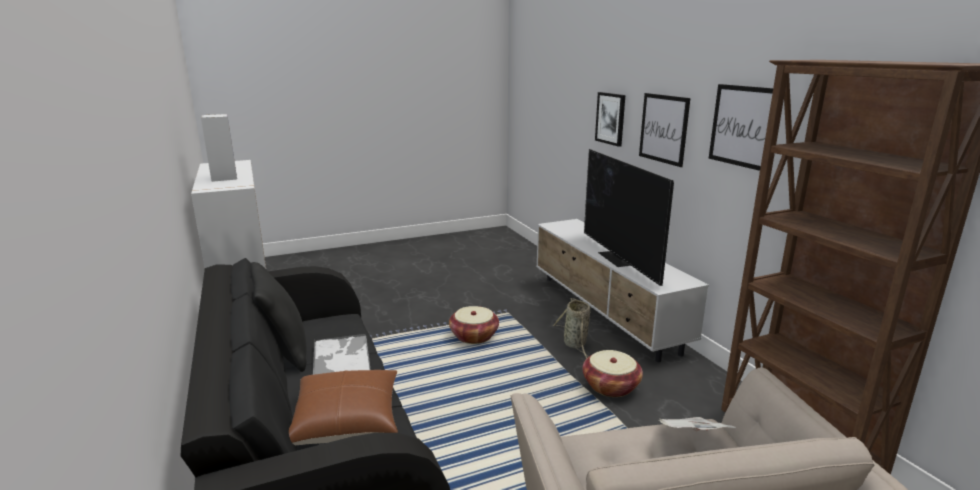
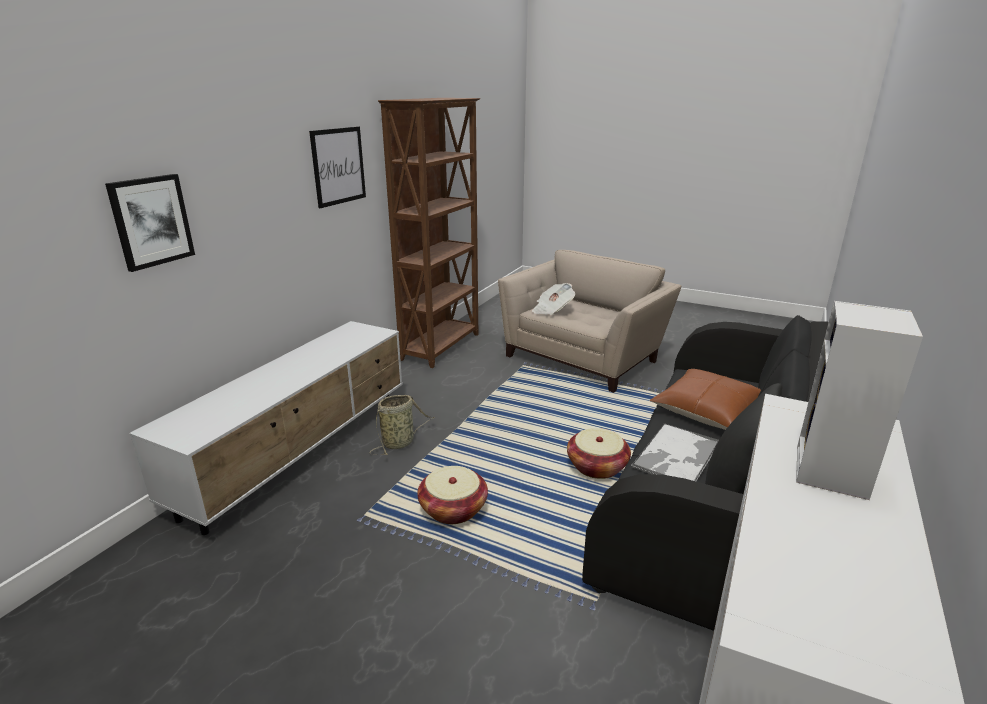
camera: 130 degrees left, 5 degrees up
(610, 386) = (453, 407): basket -> basket (597, 466)
(618, 258) = (317, 362): television -> none
(663, 128) = (257, 199): picture -> none

